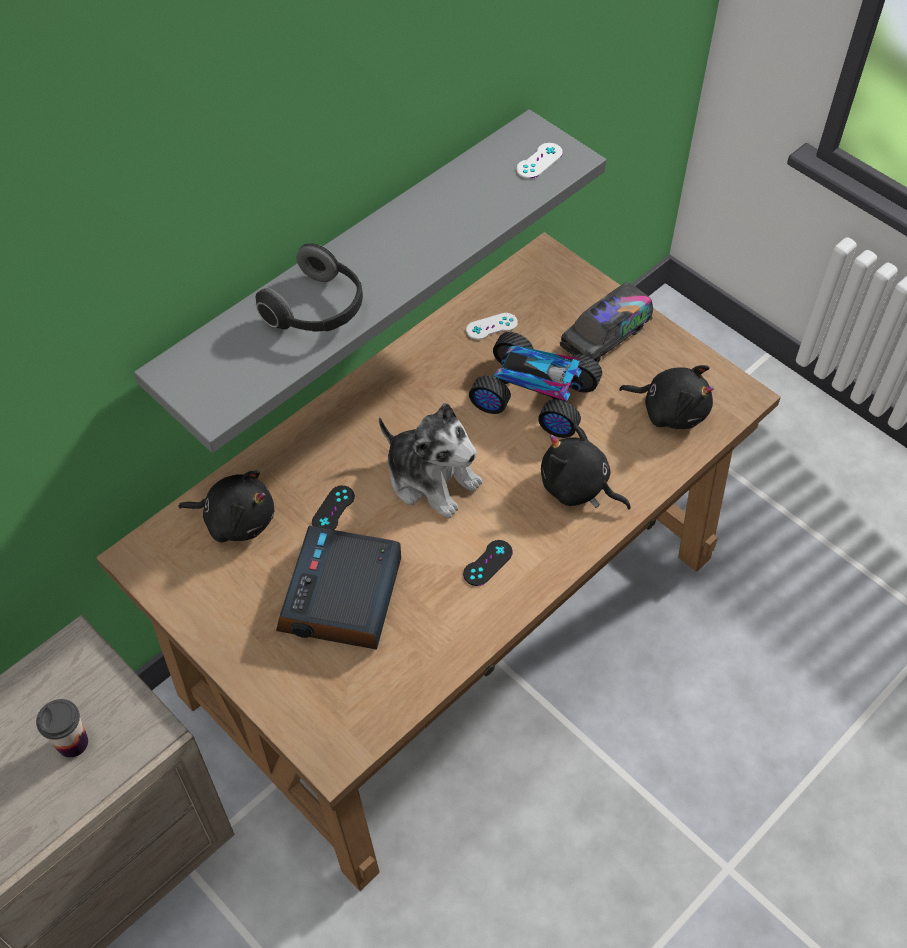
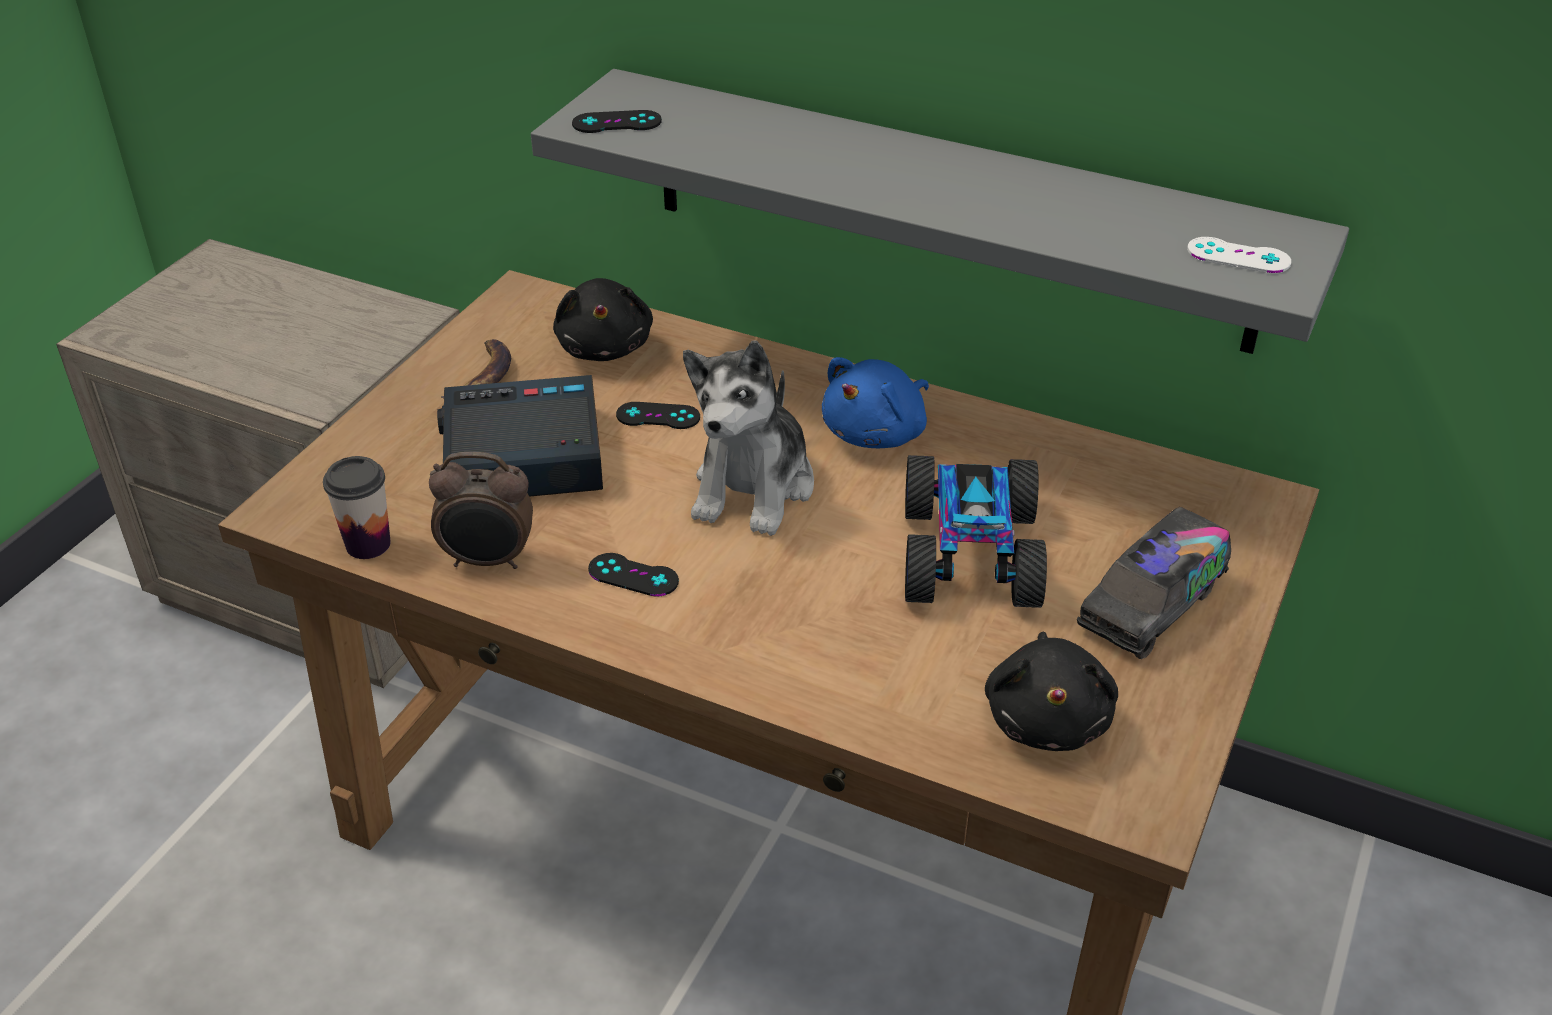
camera: 70 degrees right, 15 degrees down
(72, 743) = (292, 350): cup -> cup (368, 544)
(225, 389) = (617, 122): none -> black game controller
(232, 601) = (483, 375): none -> banana
(317, 310) = (787, 150): headphones -> none
(407, 401) = (877, 433): none -> blue plush toy
(442, 638) = (488, 561): none -> alarm clock
(491, 326) = (1074, 479): white game controller -> none
(577, 487) = (819, 639): black plush toy -> none
(605, 336) = (1151, 605): toy truck -> toy truck turned 75 degrees counterclockwise

